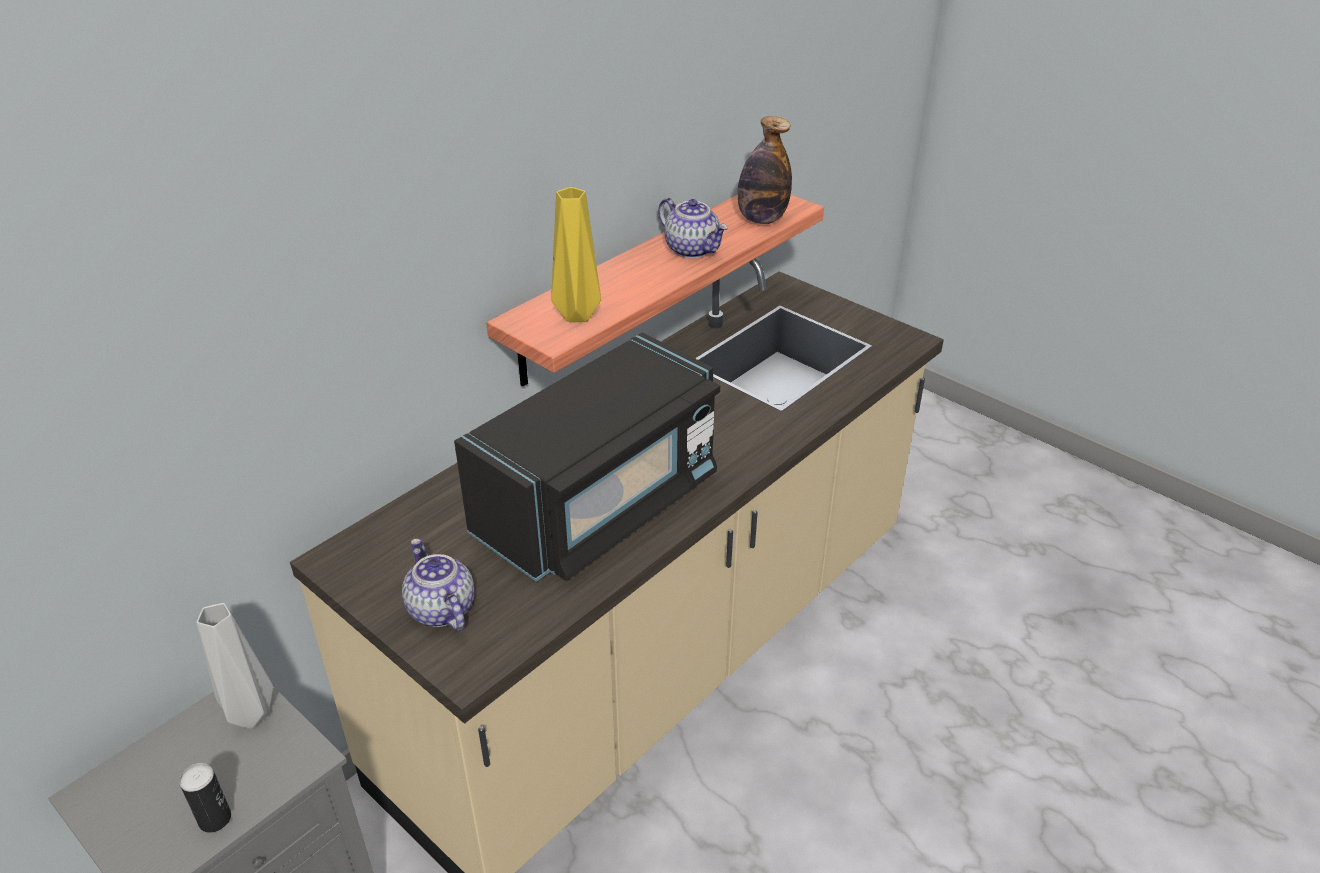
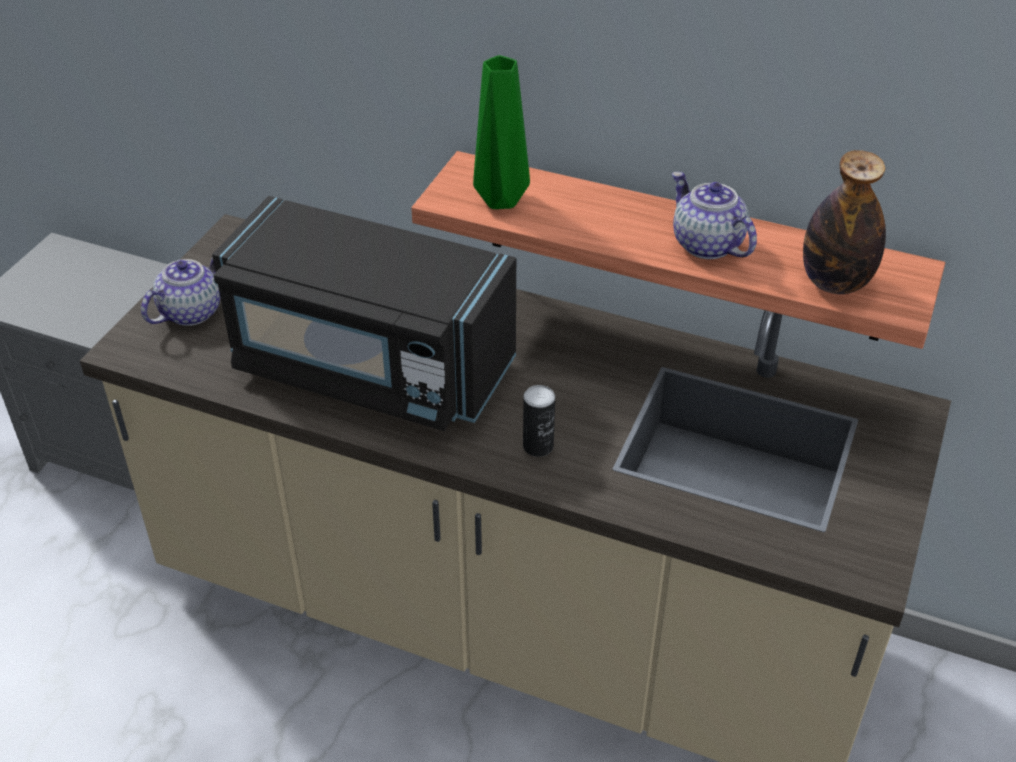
camera: 70 degrees right, 5 degrees up
(215, 819) = (44, 312): can -> can (538, 446)
(250, 713) = (145, 289): grey vase -> none
(579, 315) = (501, 201): yellow vase -> green vase
(693, 249) = (706, 244): teapot -> teapot turned 120 degrees clockwise

